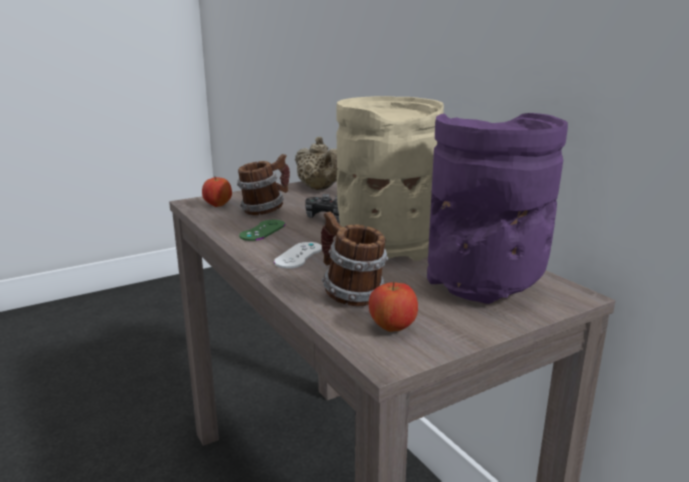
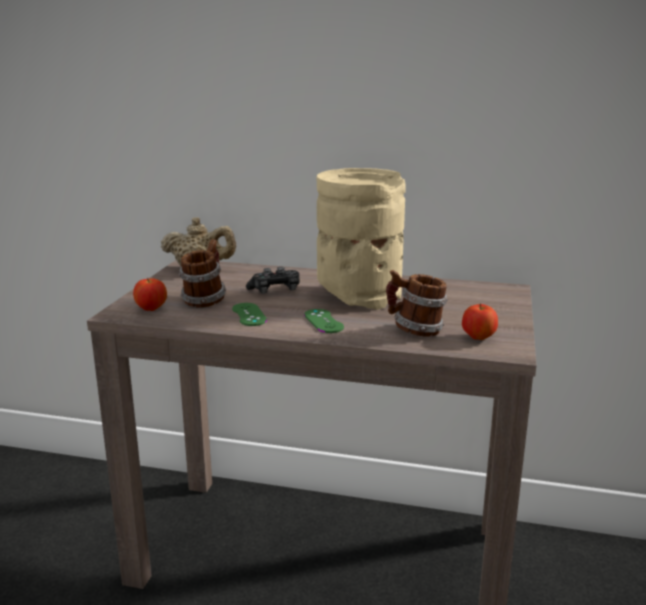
camera: 45 degrees left, 0 degrees up
(299, 255) = (323, 321): white game controller -> green game controller
(483, 286) = (466, 300): purple vase -> none

